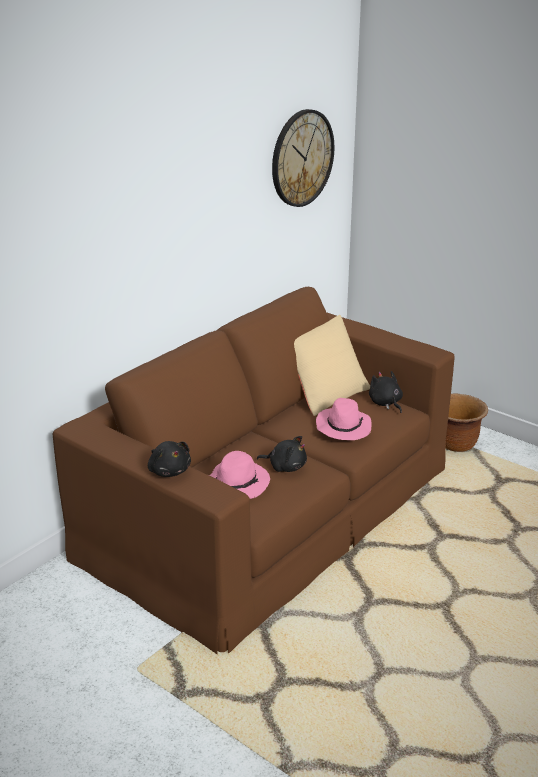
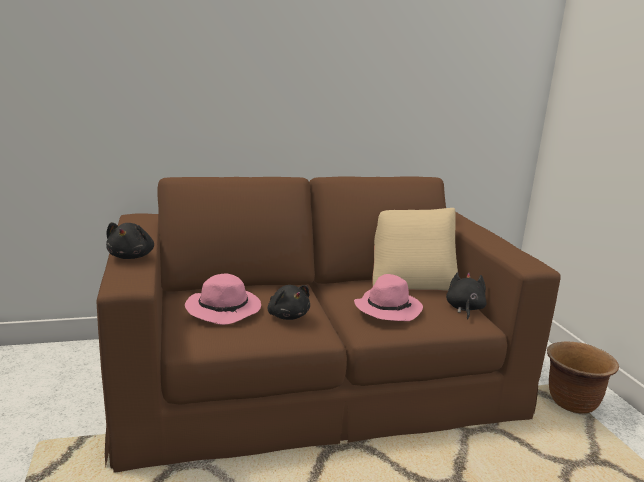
camera: 35 degrees right, 10 degrees down
(302, 158) = (474, 59): wall clock -> none

